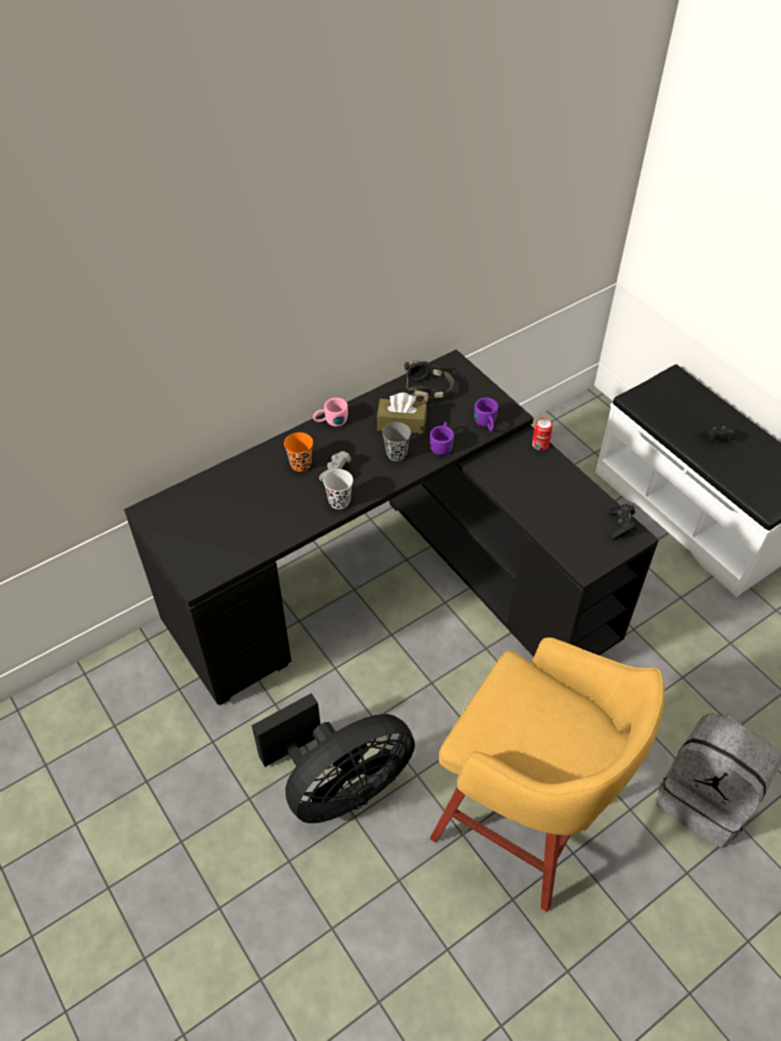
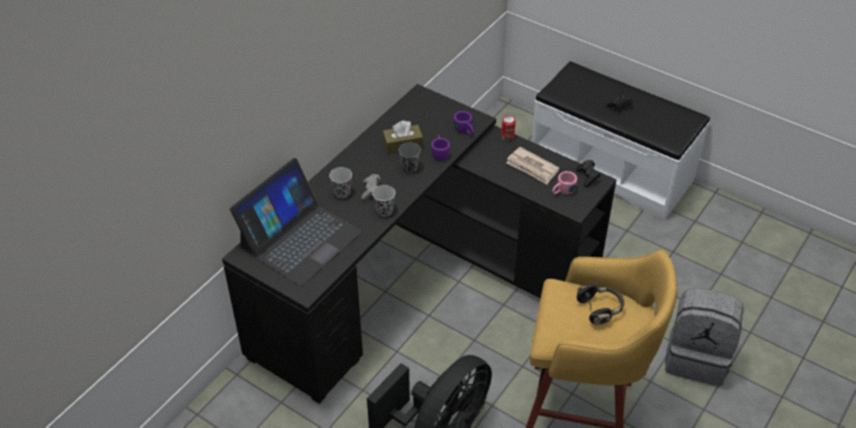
camera: 20 degrees left, 5 degrees down
(223, 509) = (300, 239): none -> laptop
(300, 464) = (342, 192): orange cup -> black cup
(330, 421) = (349, 157): pink mug -> pink mug (562, 191)
(428, 391) = (411, 118): black headphones -> black headphones (600, 309)
(553, 494) = (532, 167): none -> newspaper

